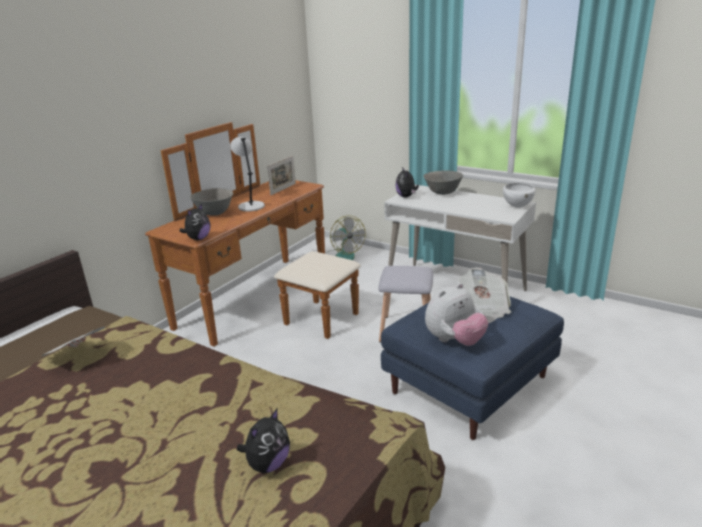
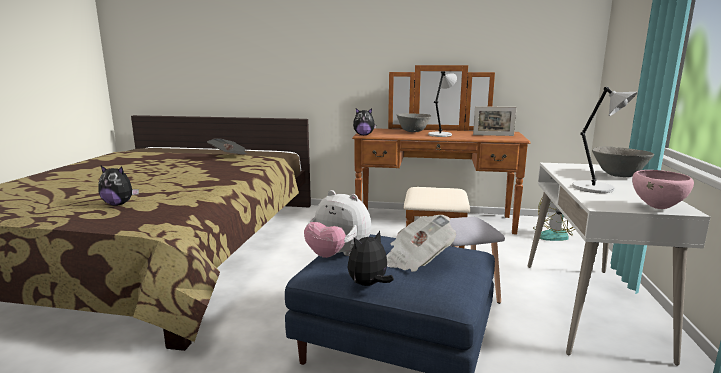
camera: 65 degrees right, 10 degrees down
(406, 196) = (572, 166): plush toy -> plush toy (369, 285)
(468, 208) = (595, 188): none -> grey table lamp
(517, 207) = (657, 208): white bowl -> pink bowl

